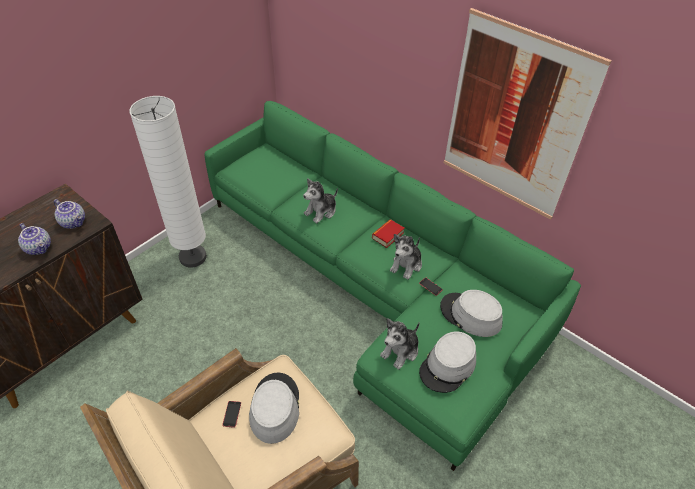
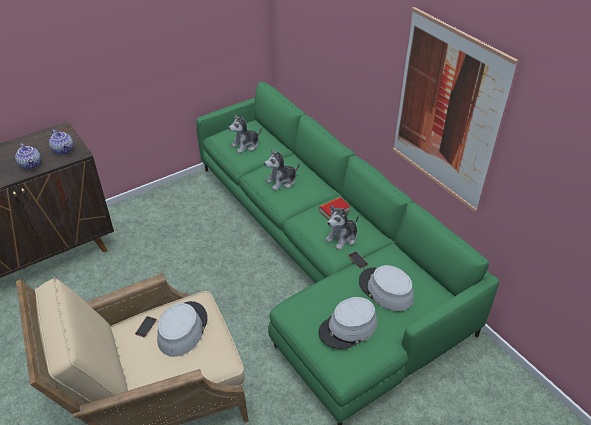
camera: 15 degrees right, 5 degrees down
(193, 257) = (170, 208): white floor lamp -> none
(400, 351) = (310, 308): plush toy -> plush toy (245, 145)

